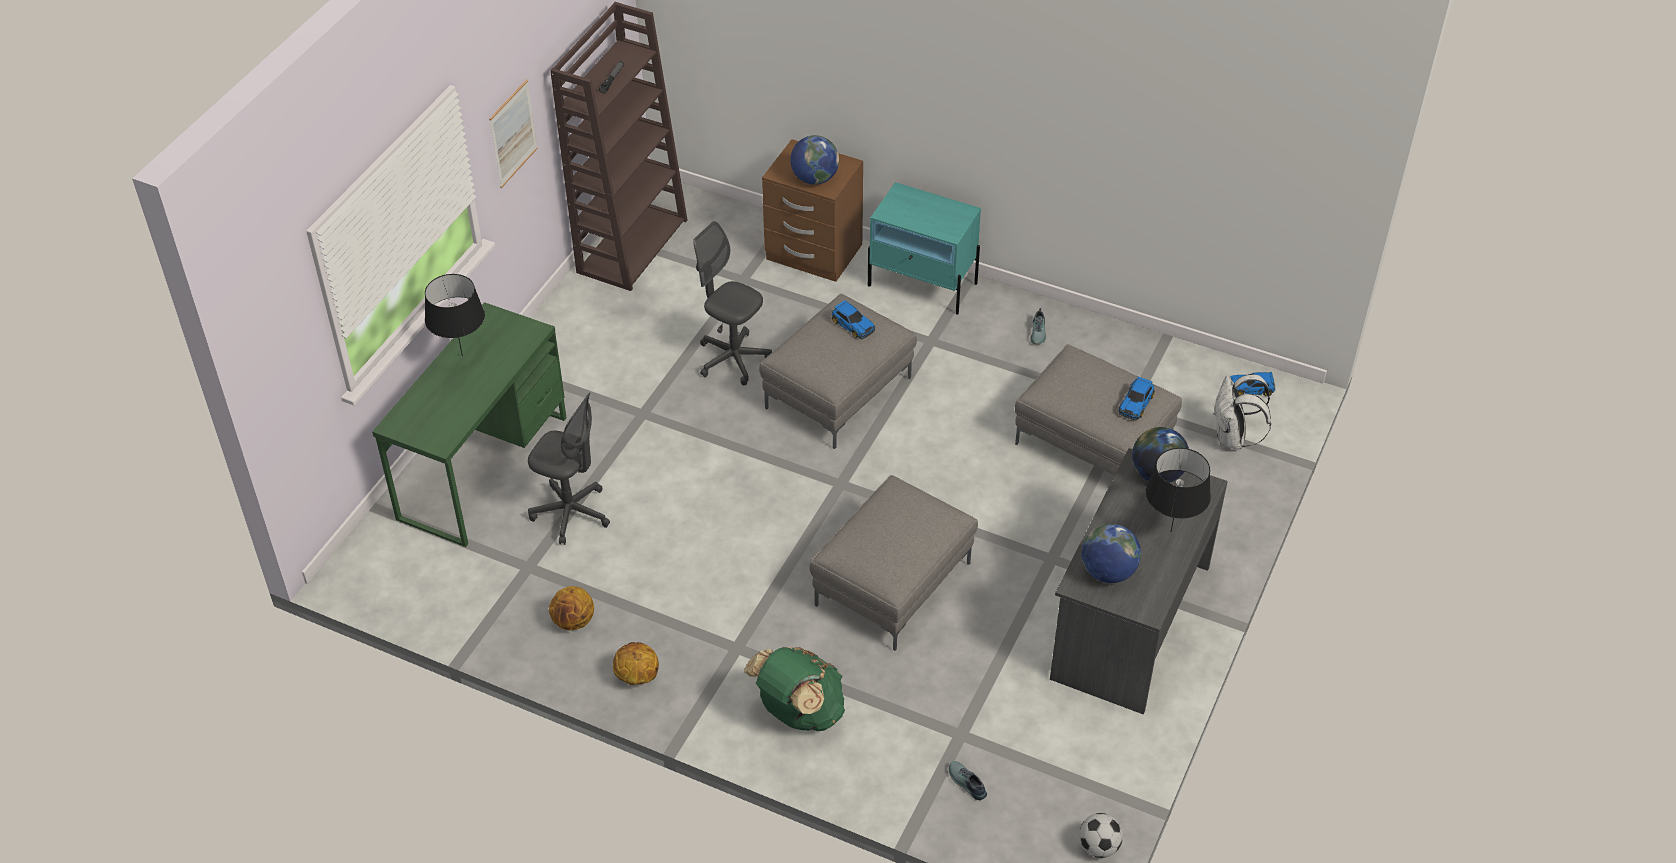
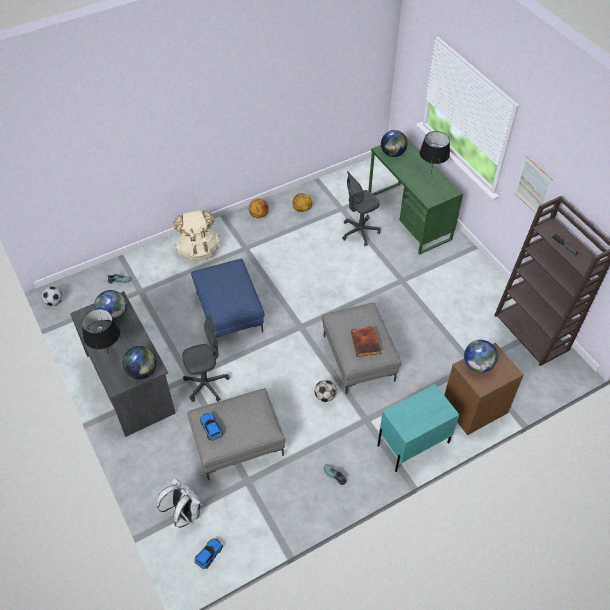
camera: 125 degrees right, 5 degrees up
(440, 424) = (392, 153): none -> globe
(733, 359) = (414, 330): grey office chair -> grey office chair (206, 385)
(798, 712) = (199, 250): green backpack -> beige backpack
(852, 324) = (366, 343): toy car -> book
(893, 586) = (228, 312): grey ottoman -> blue ottoman
(935, 396) = (325, 396): none -> football

